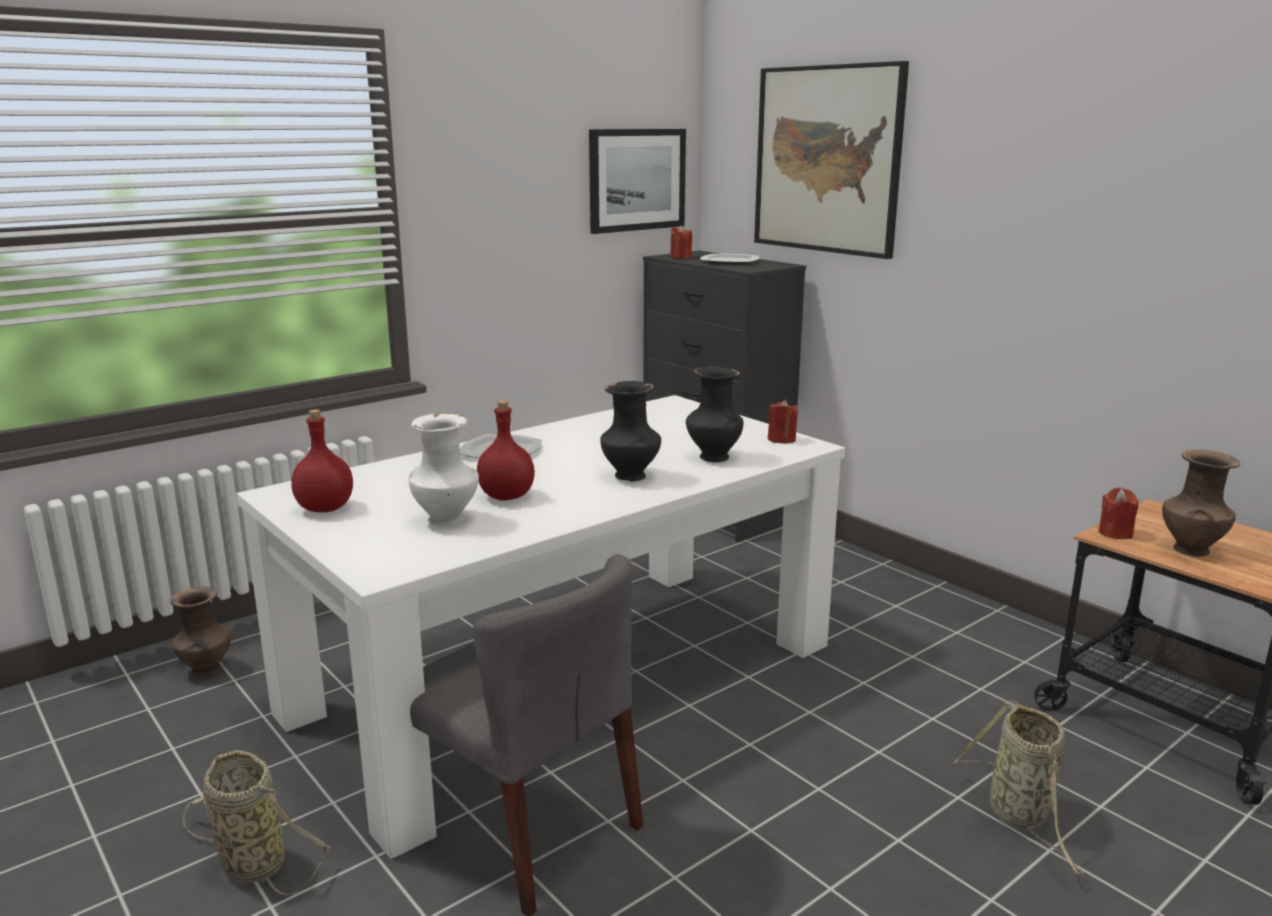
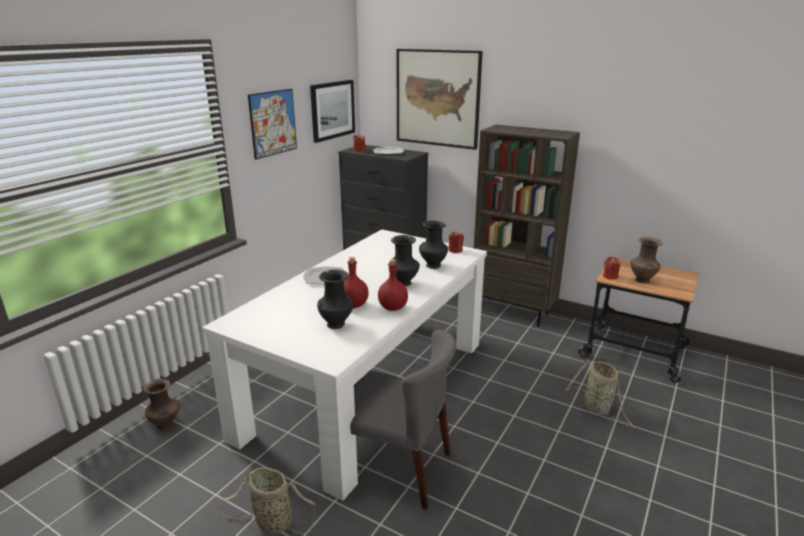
camera: 20 degrees left, 5 degrees up
(324, 509) = (264, 329): red bottle -> red bottle (393, 308)
(447, 520) = (337, 324): white vase -> black vase
(503, 187) = (273, 123): none -> picture
(939, 600) = (513, 312): none -> brown bookcase

